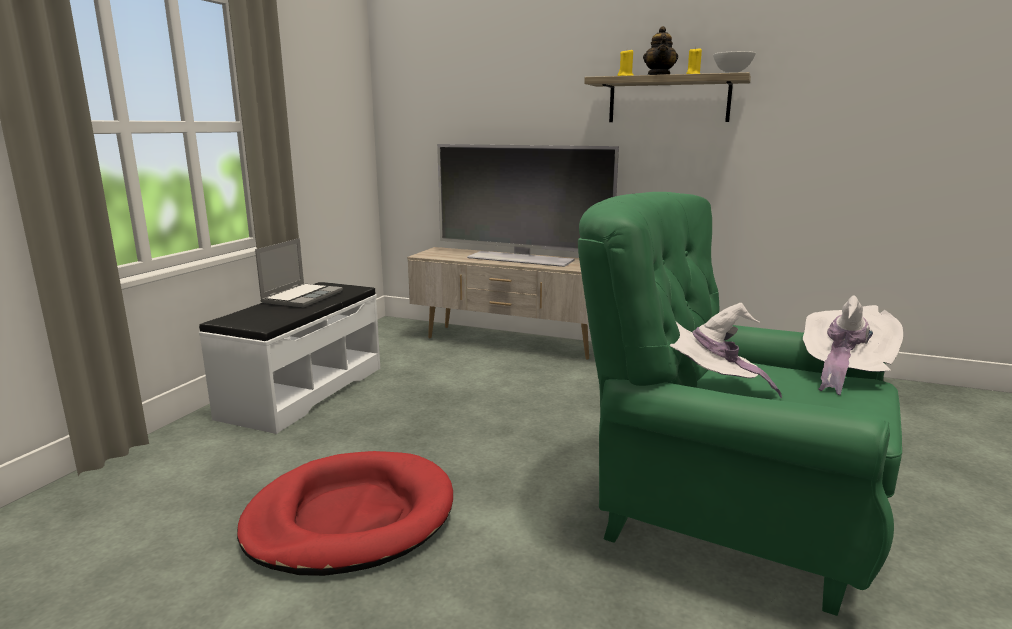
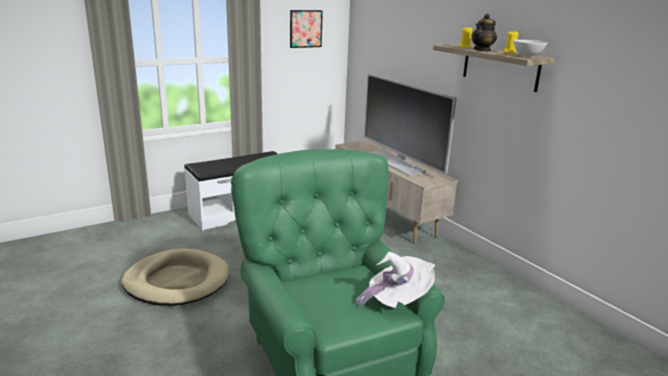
camera: 35 degrees right, 5 degrees up
(302, 297) = (247, 159): laptop -> none
(326, 82) = (305, 29): none -> picture
(350, 518) = (177, 281): red dog bed -> beige dog bed
(709, 387) = (305, 277): white hat -> none

